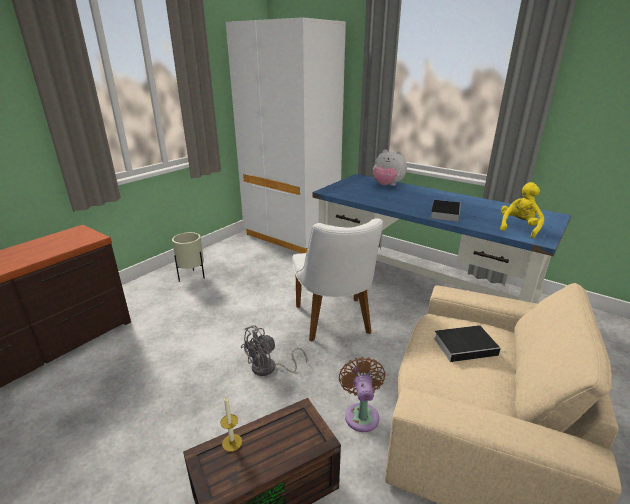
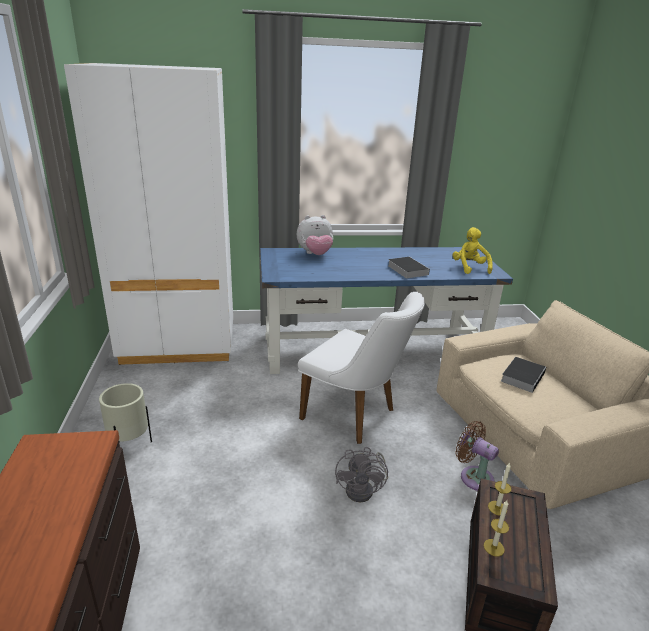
camera: 45 degrees left, 0 degrees up
(282, 423) = (497, 508): none -> candle

